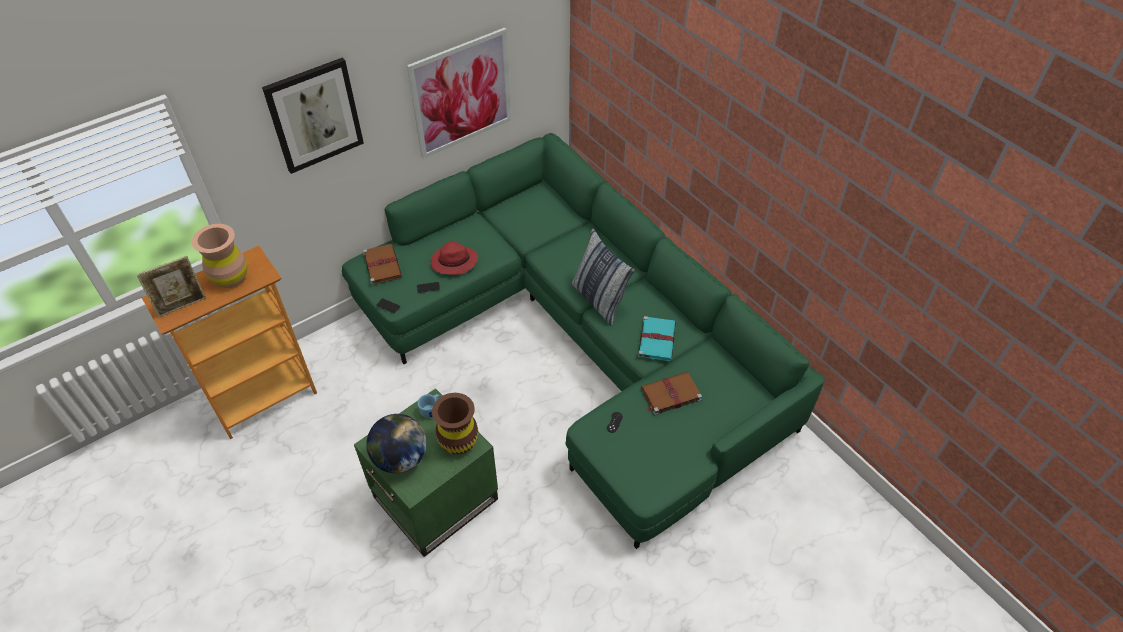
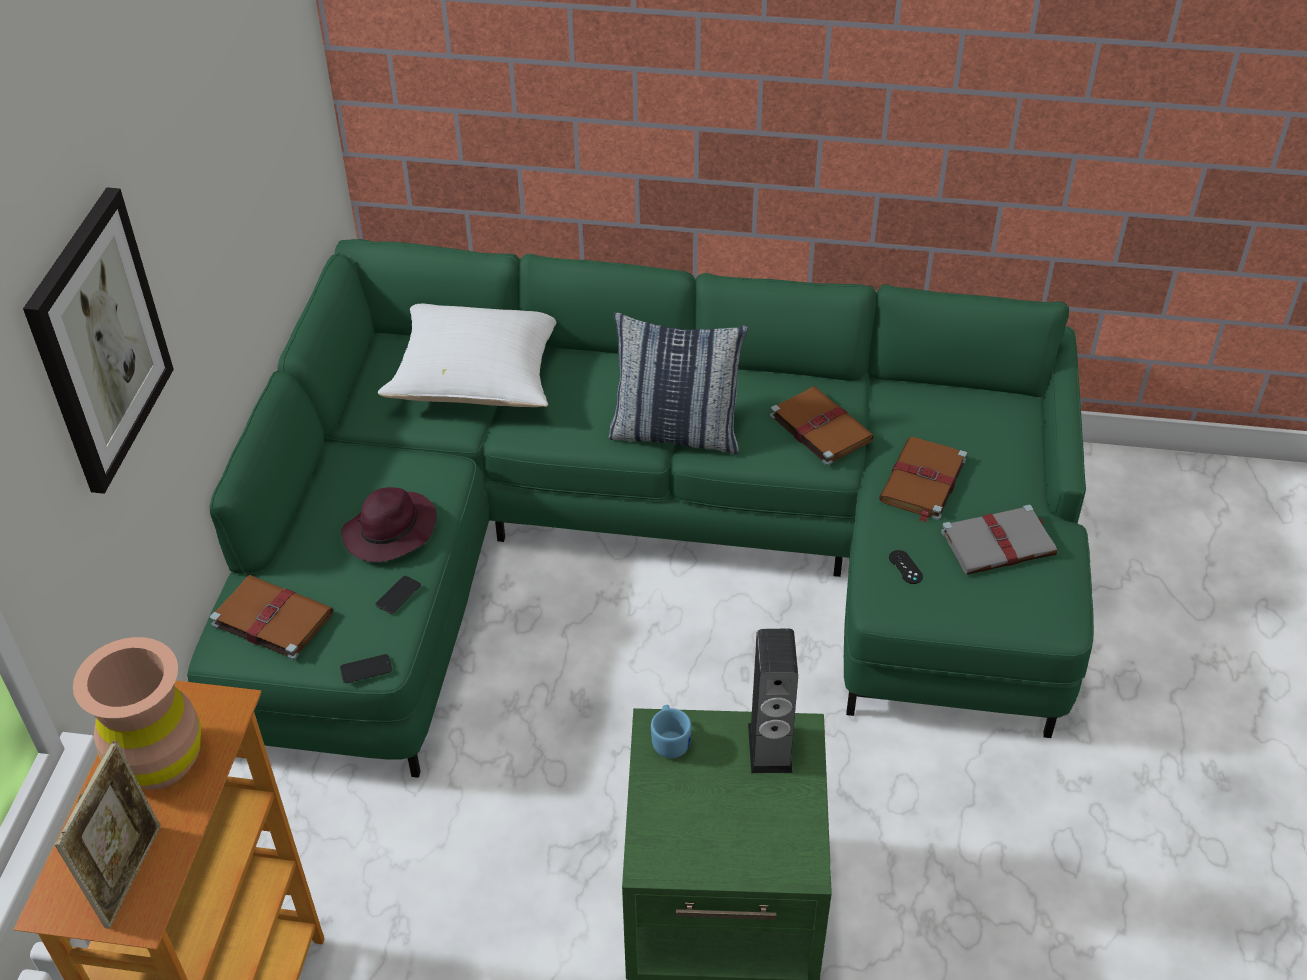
camera: 45 degrees left, 5 degrees down
(400, 458) = (721, 841): globe -> none
(453, 262) = (390, 533): red hat -> purple hat
(458, 441) = (770, 747): brown vase -> speaker
(462, 93) = (246, 203): picture -> none
(556, 225) = (479, 378): none -> white pillow
(656, 339) = (819, 427): turquoise book -> brown book
(666, 444) = (999, 543): none -> grey book

